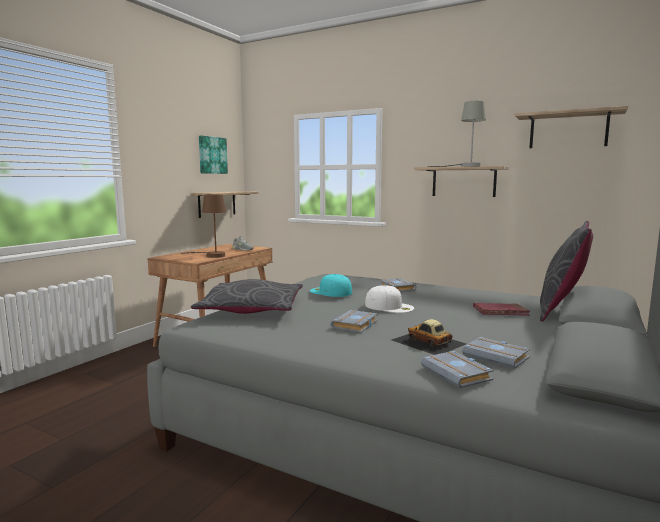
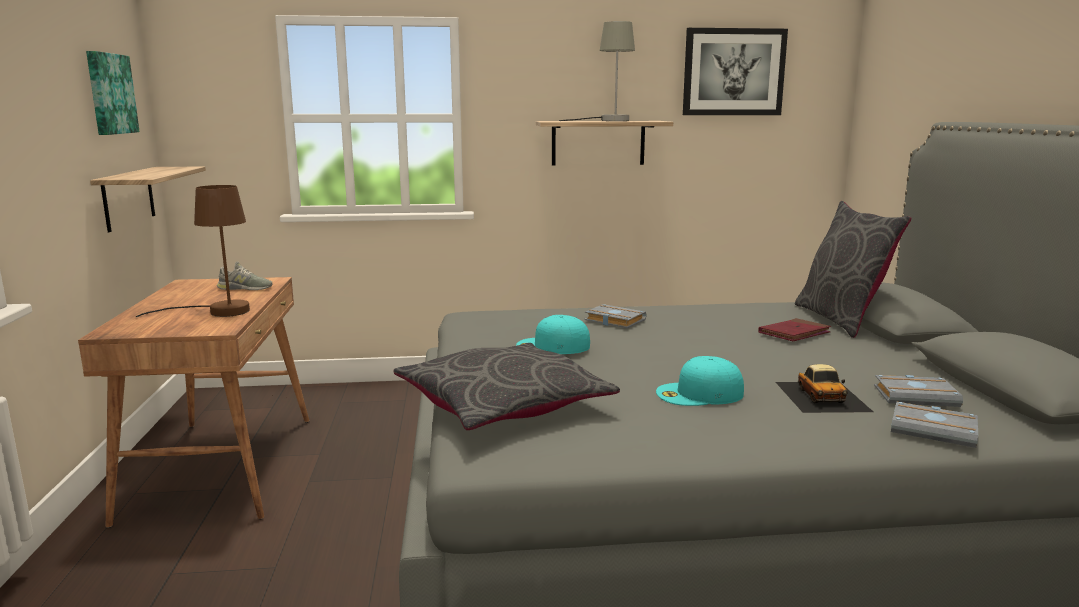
camera: 35 degrees left, 5 degrees up
(355, 325) = (699, 394): grey book -> turquoise cap
(389, 306) = (674, 354): white cap -> none
(428, 342) = (822, 396): toy car -> toy car turned 105 degrees counterclockwise
(568, 130) = (733, 72): shelf -> picture

